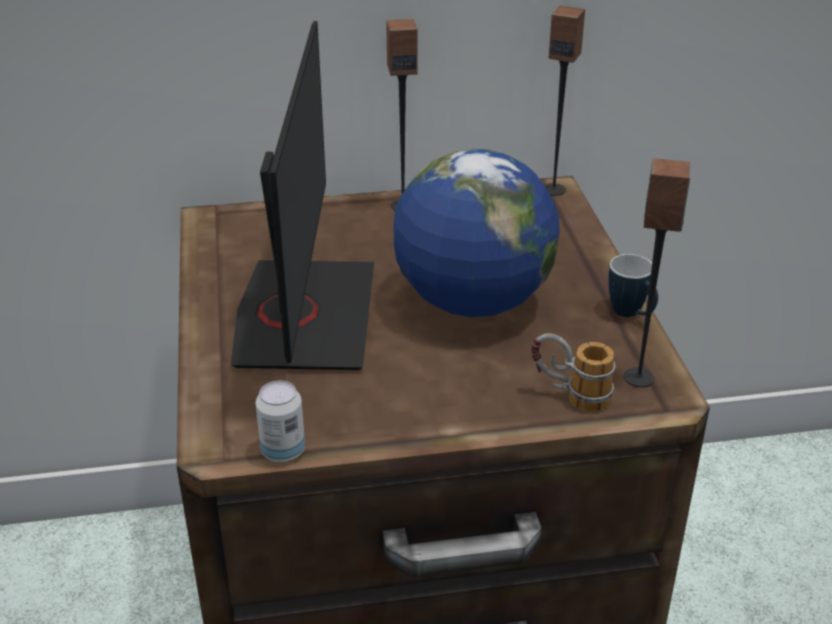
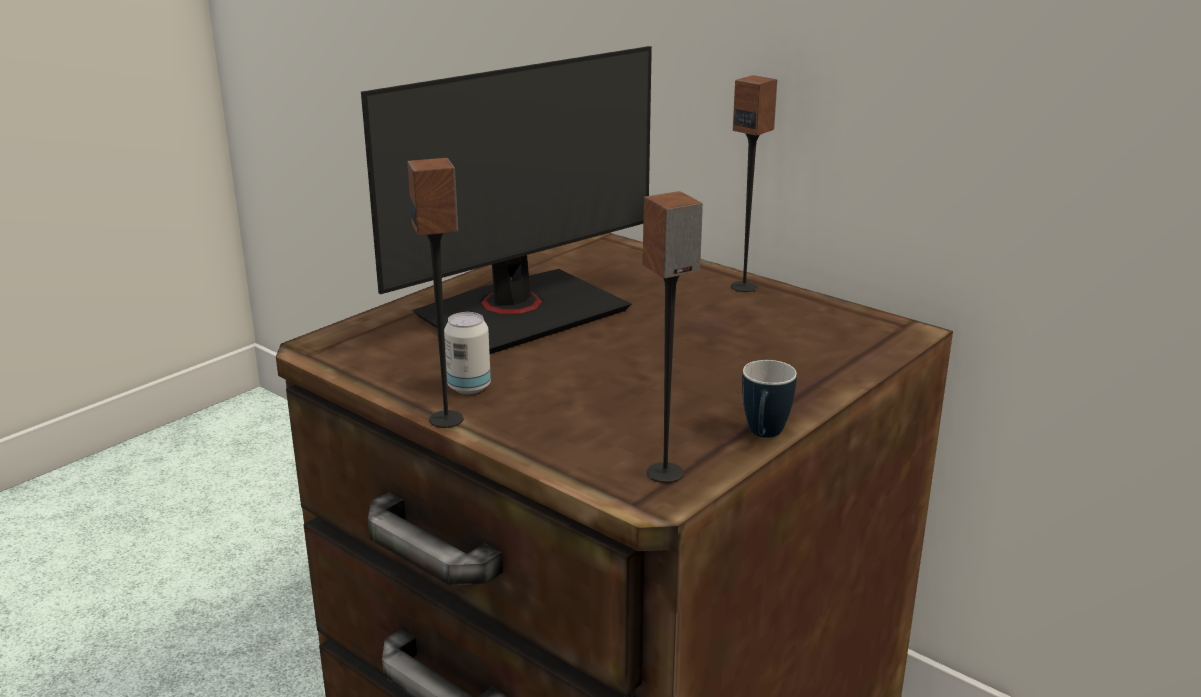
camera: 50 degrees right, 10 degrees down
(283, 451) = (342, 368): can -> can (469, 387)
(473, 302) = (652, 363): globe -> none
(554, 189) = (907, 331): speaker -> speaker (447, 419)
(569, 396) = (582, 450): mug -> none

